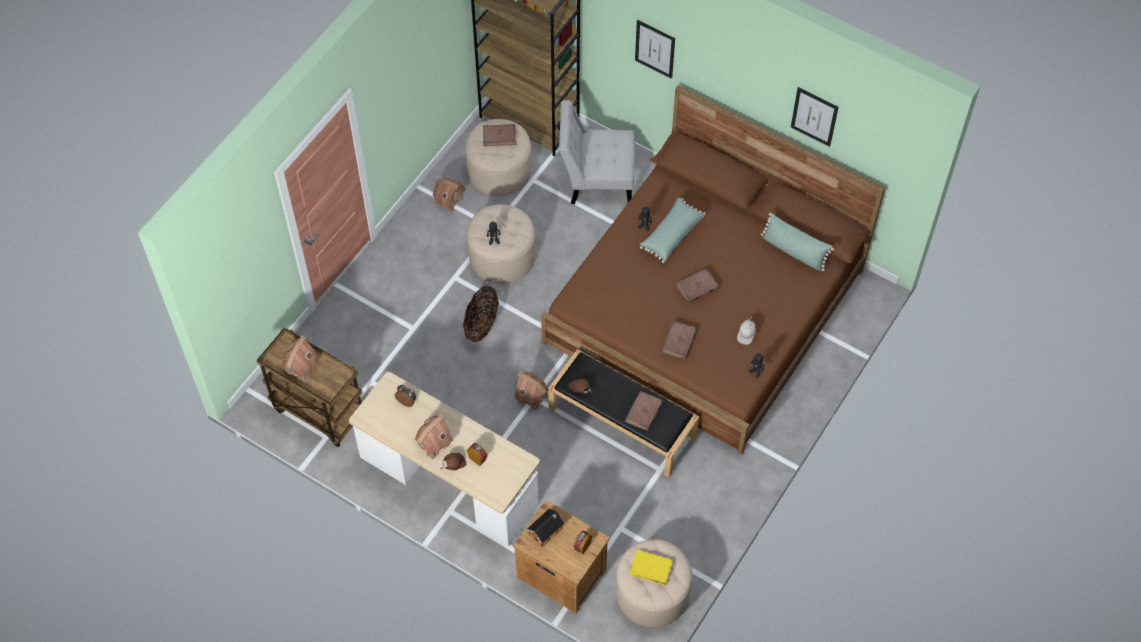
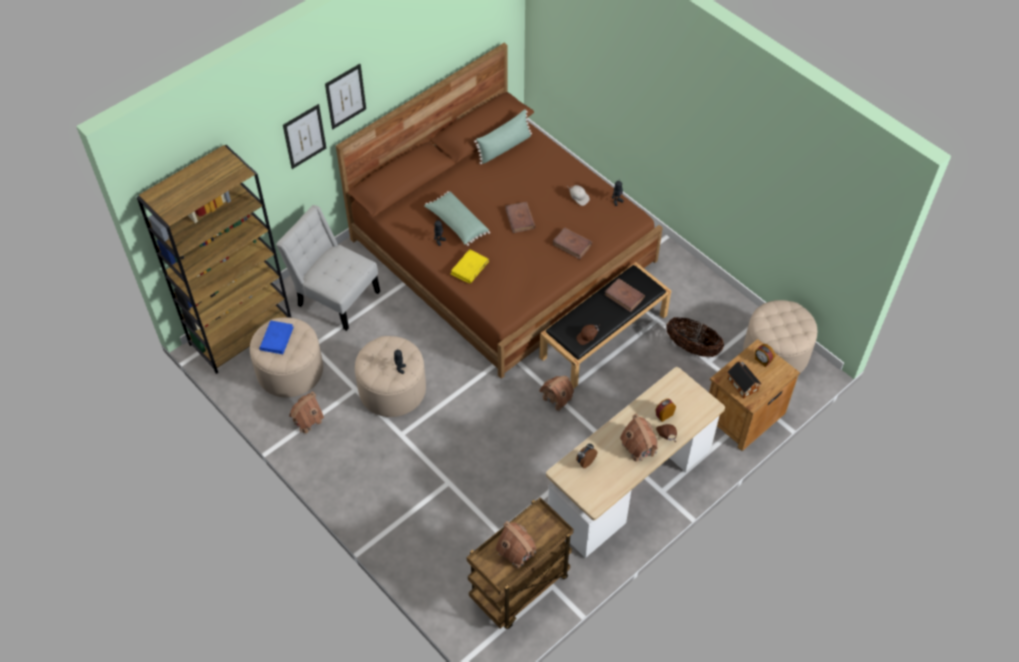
camera: 75 degrees left, 5 degrees down
(481, 324) = (463, 422): basket -> basket (692, 347)
(499, 136) = (277, 338): brown book -> blue book
(596, 180) = (335, 296): white chair -> white chair turned 105 degrees clockwise
(650, 568) = (781, 325): yellow book -> yellow book (469, 268)
(814, 116) = (439, 43): picture -> picture (345, 96)

